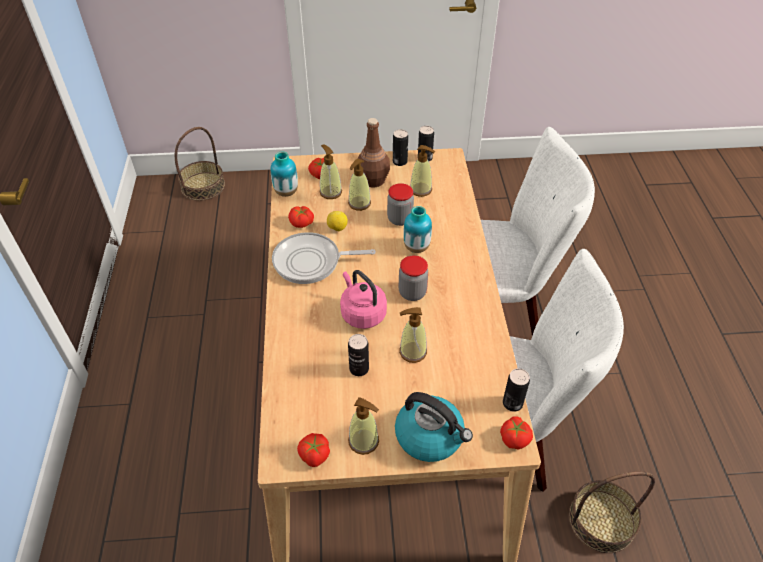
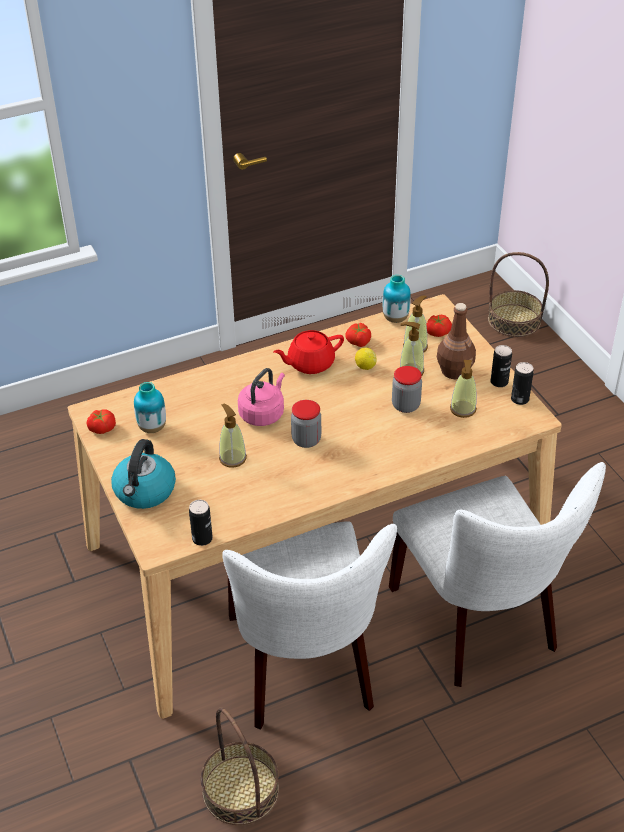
camera: 70 degrees right, 5 degrees down
(311, 262) = (310, 363): frying pan -> red teapot
(359, 369) = (198, 429): can -> none
(364, 441) = (125, 452): soap dispenser -> none
(416, 247) = (370, 428): vase -> vase (152, 427)
(515, 438) = (163, 547): tomato -> none

